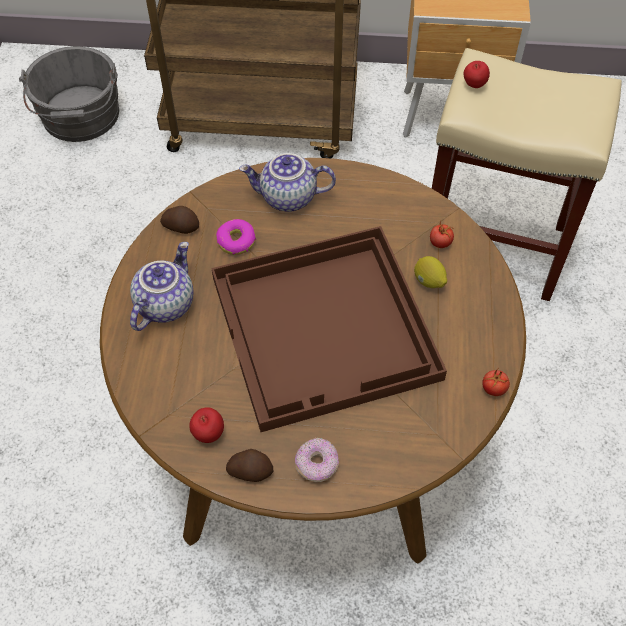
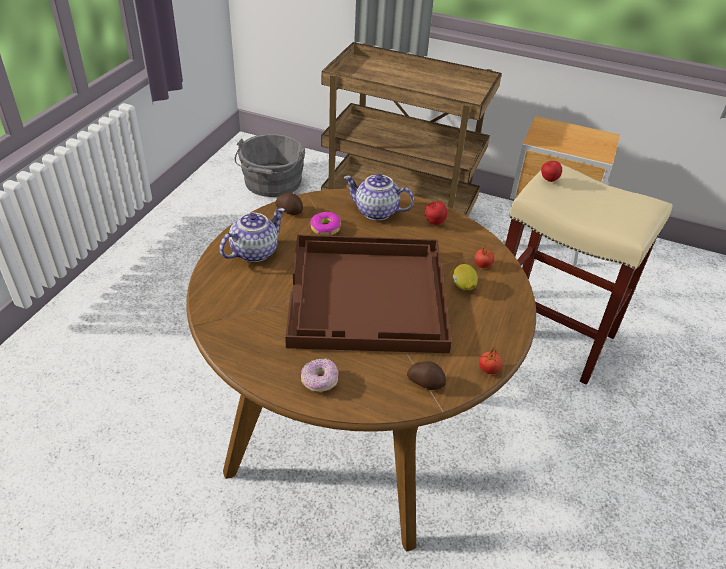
camera: 15 degrees right, 15 degrees down
(208, 433) = (245, 338): apple -> apple (434, 223)
(250, 470) = (265, 370): potato -> potato (425, 382)

